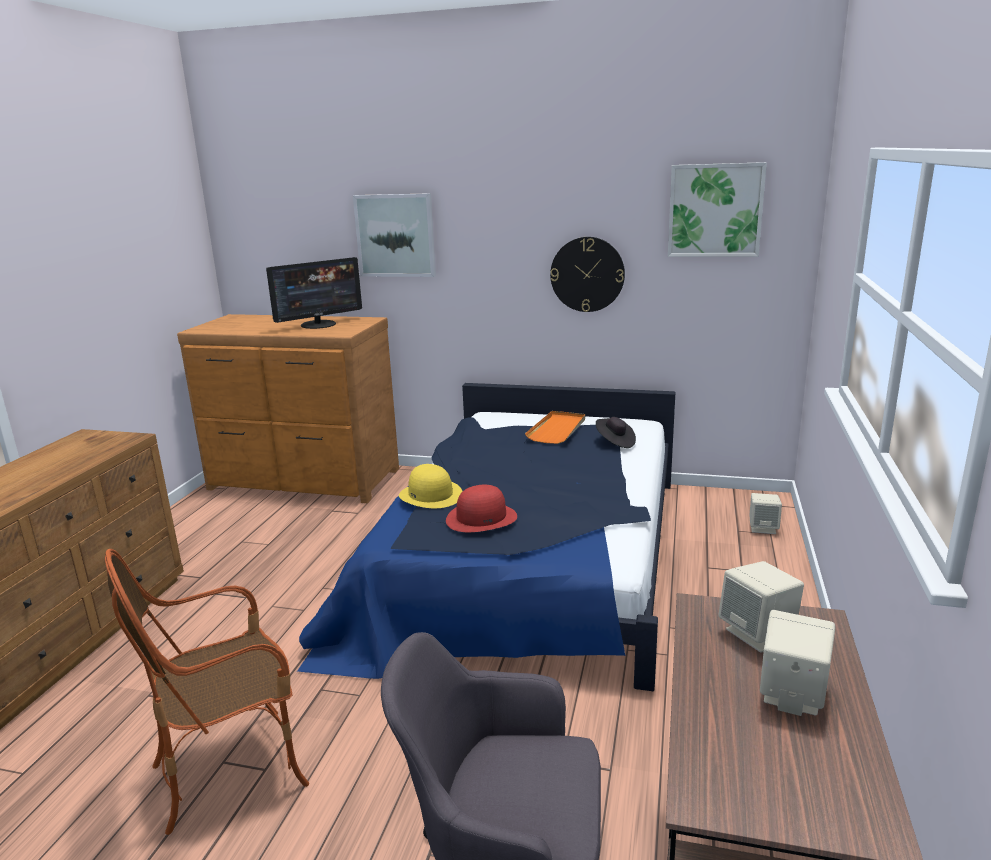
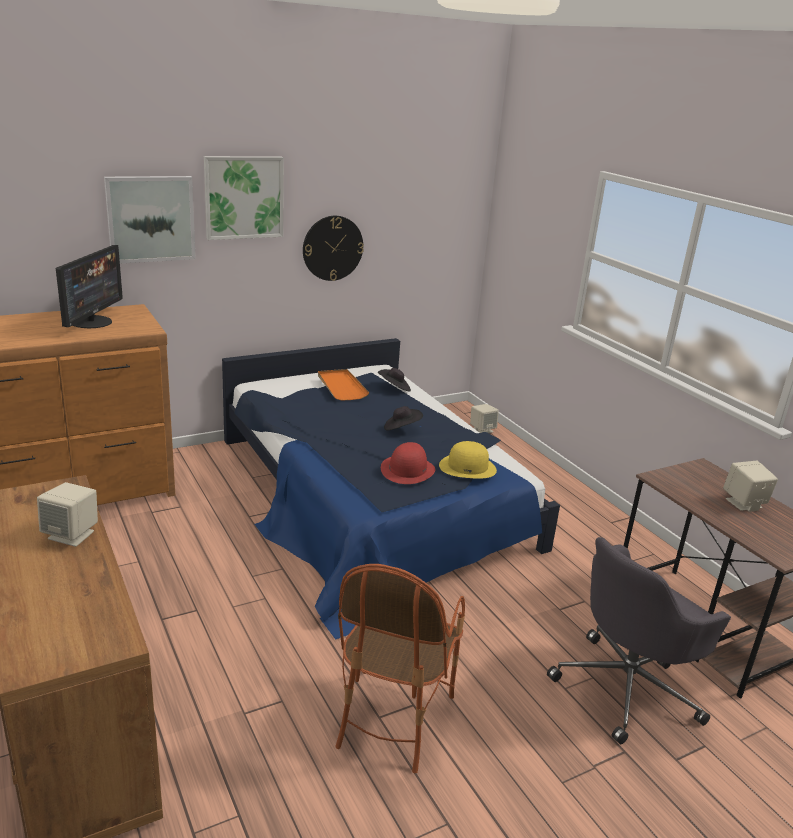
camera: 45 degrees left, 5 degrees up
(431, 495) = (340, 464): yellow hat -> yellow hat (468, 467)
(549, 480) = (401, 429): none -> black hat
(715, 210) = (427, 192): picture -> picture (244, 197)
(758, 634) = (695, 481): beige speaker -> beige speaker (72, 535)

